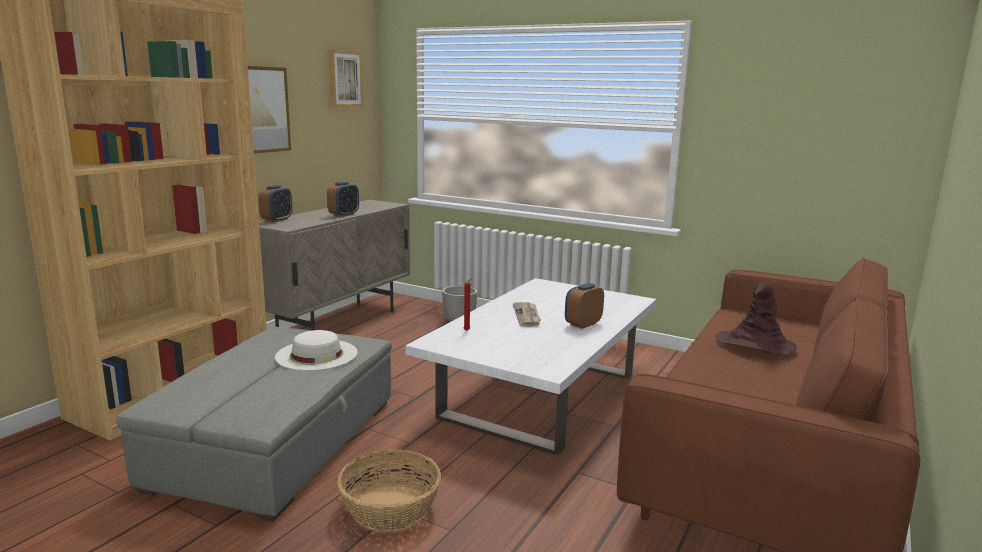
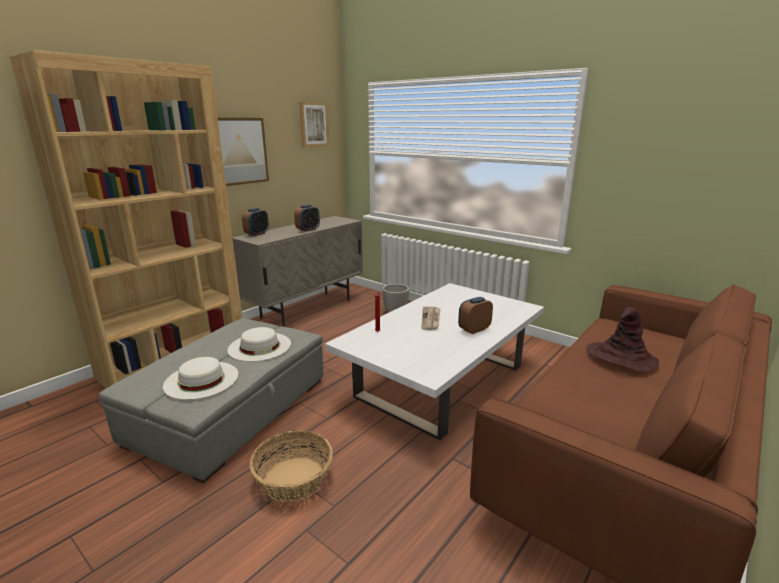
camera: 10 degrees right, 5 degrees up
(256, 392) = (201, 380): none -> white hat

